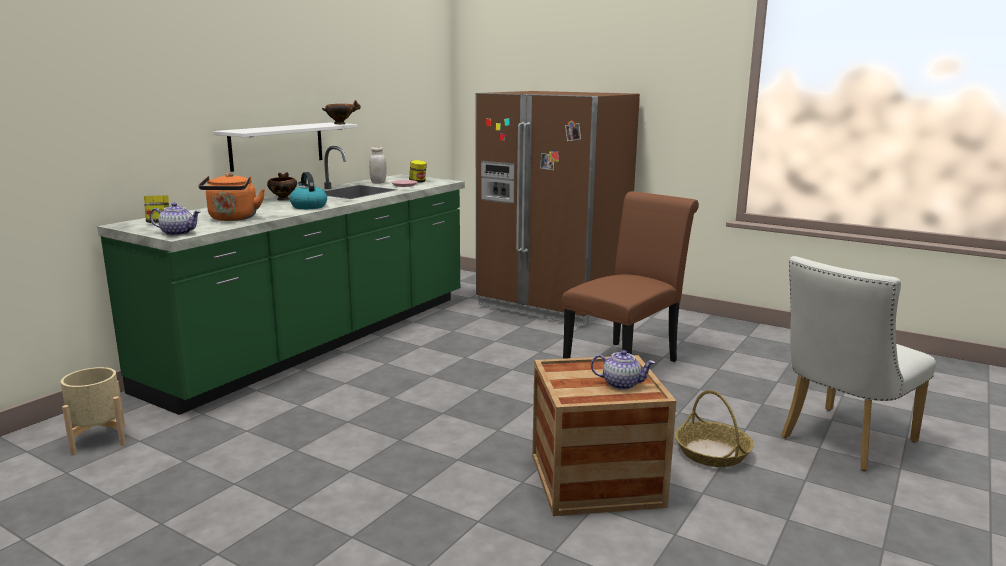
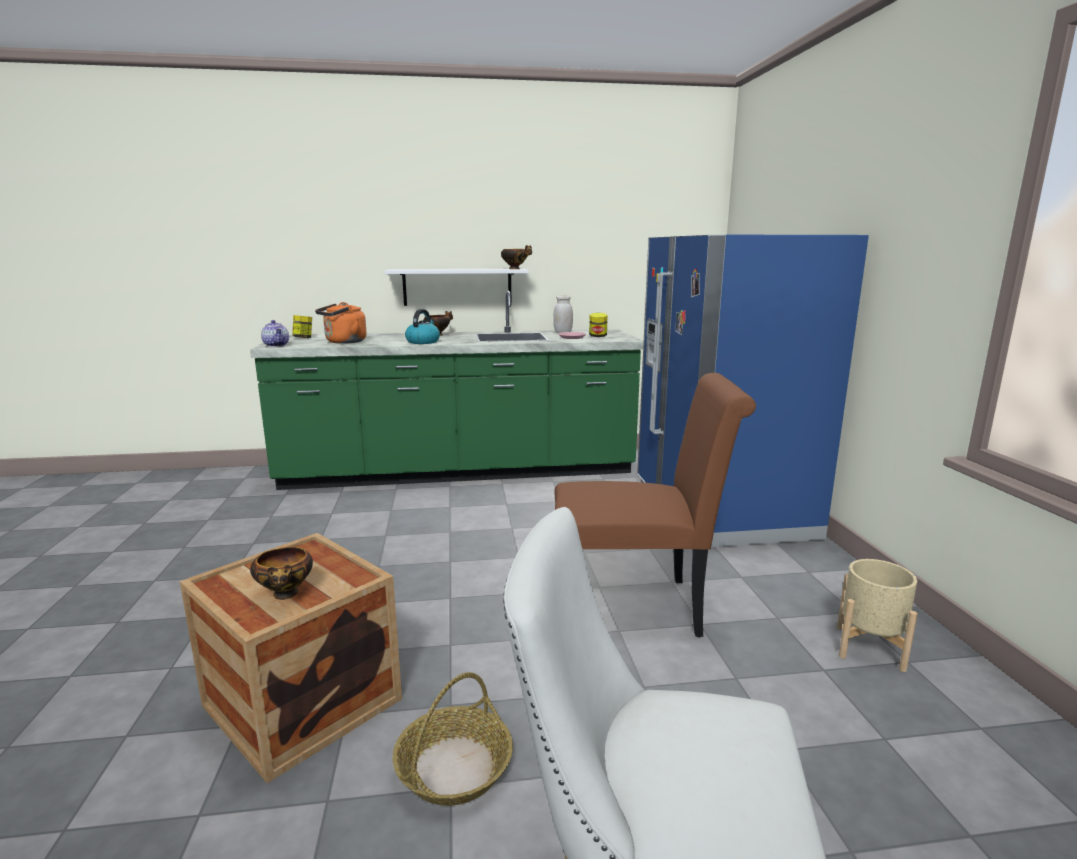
camera: 50 degrees right, 0 degrees up
(99, 439) = (220, 488): beige planter -> beige planter (870, 648)
(552, 303) = (721, 511): brown fridge -> blue fridge
(621, 384) = (286, 595): teapot -> bowl

